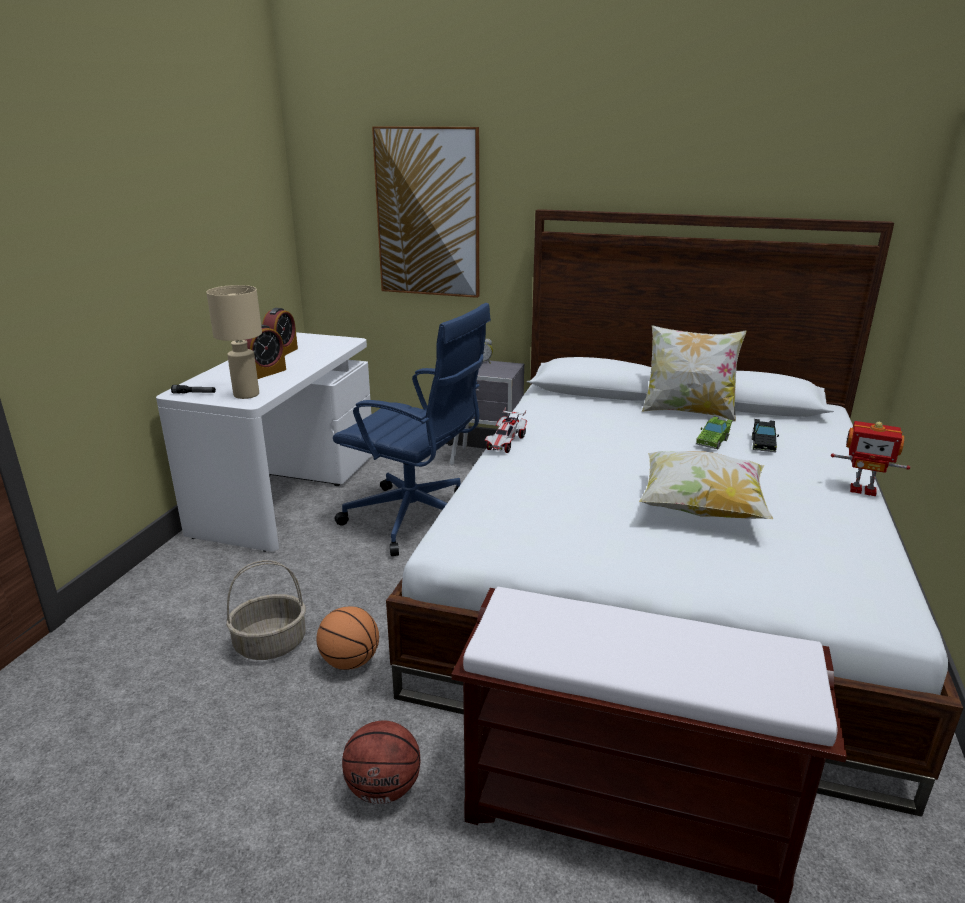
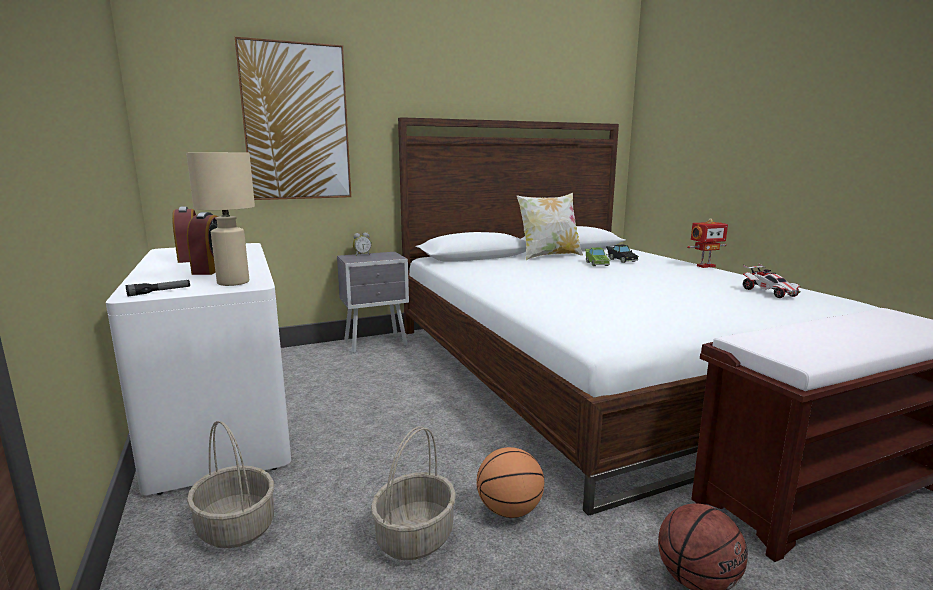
camera: 40 degrees left, 10 degrees down
(198, 581) = (235, 527): none -> basket
(416, 519) = (386, 394): blue office chair -> none
(506, 443) = (487, 287): toy car -> toy car (769, 292)
(701, 509) = (669, 288): pillow -> none

